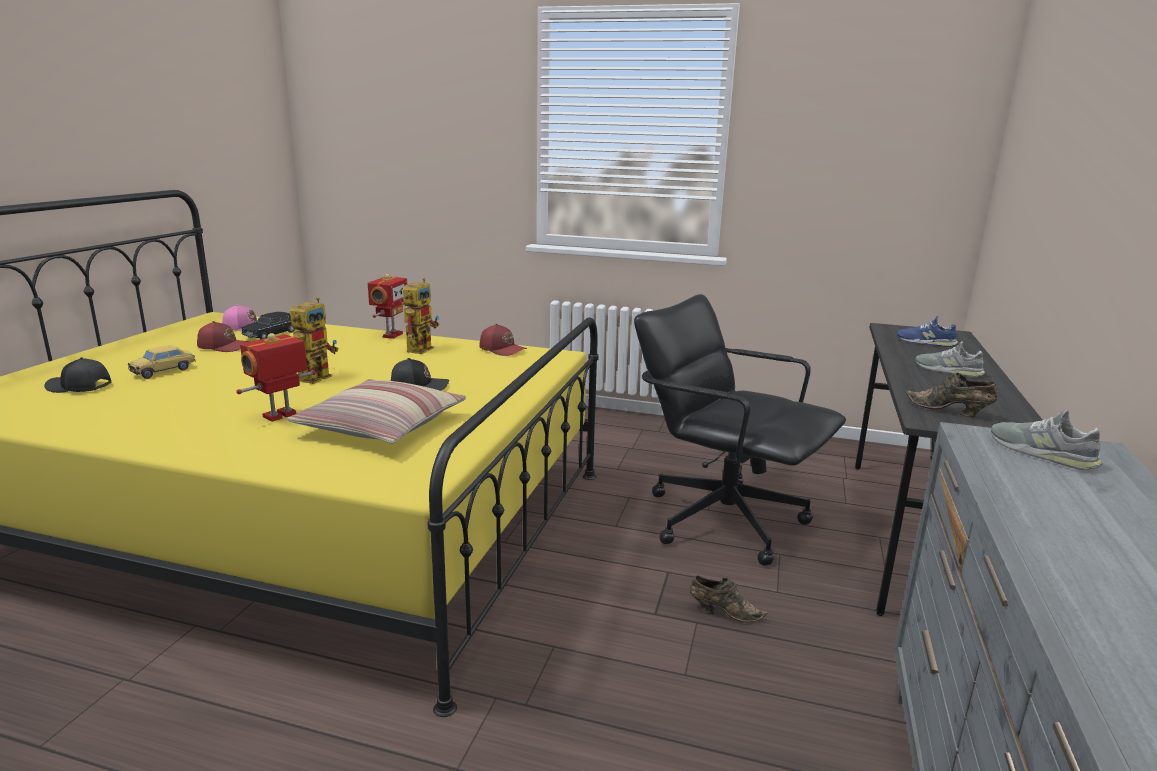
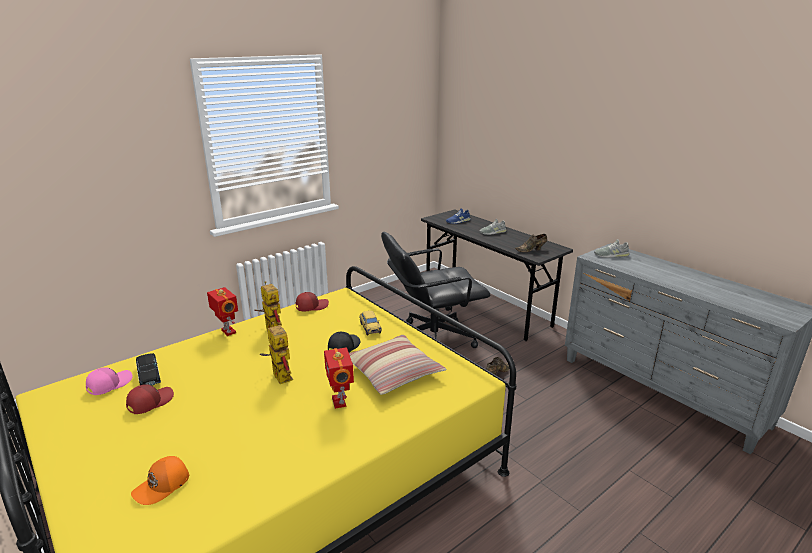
camera: 55 degrees left, 5 degrees up
(79, 387) = (162, 486): black cap -> orange cap
(163, 371) = (178, 438): toy car -> toy car (370, 328)

